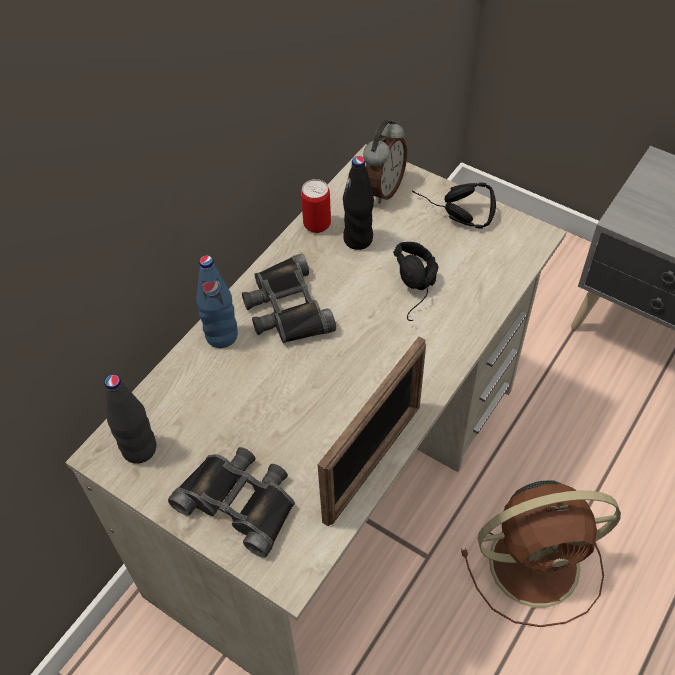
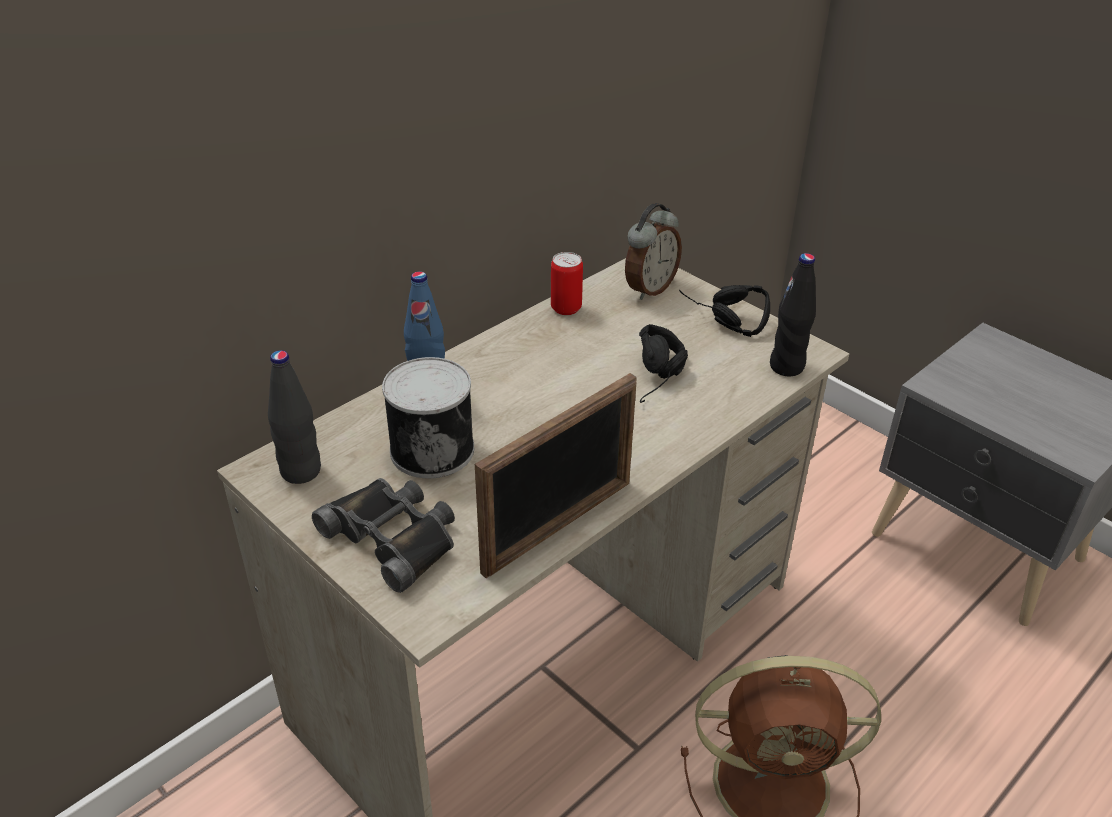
camera: 10 degrees right, 15 degrees down
(245, 402) = (432, 448): none -> can
(286, 308) = (507, 374): black binoculars -> none
(358, 239) = (607, 327): black bottle -> black bottle (787, 367)

